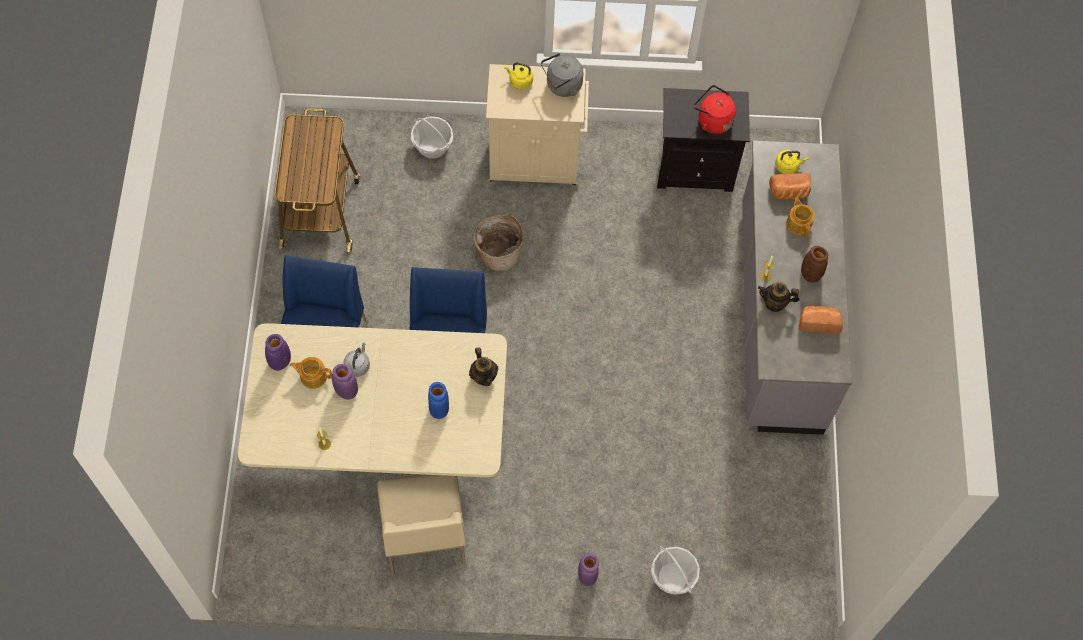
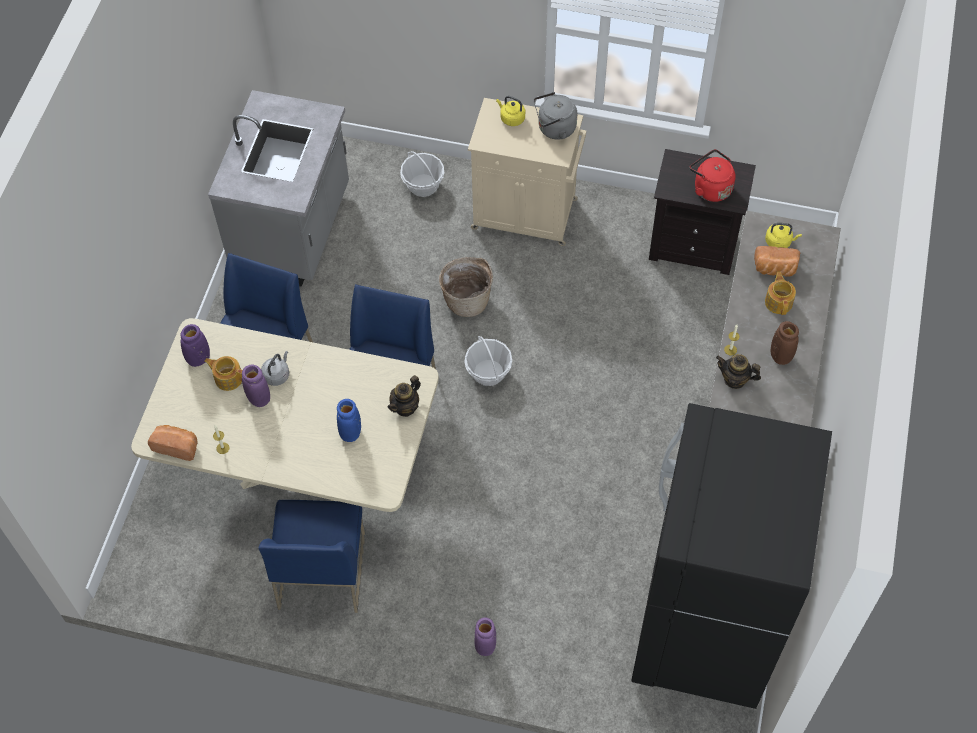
camera: 15 degrees right, 5 degrees down
(320, 211) = (294, 230): cart -> grey counter
(423, 533) = (321, 570): beige chair -> blue chair
(484, 376) = (405, 407): teapot -> teapot turned 45 degrees clockwise
(673, 577) = (578, 664): basket -> basket (488, 372)
(776, 525) = (704, 629): none -> black fridge
(818, 322) = (779, 407): bread -> bread (177, 446)

